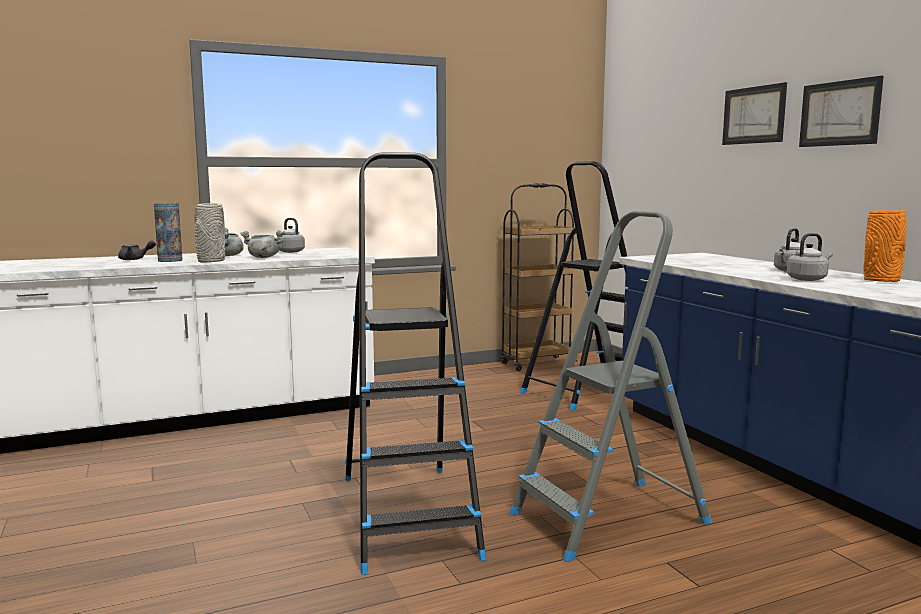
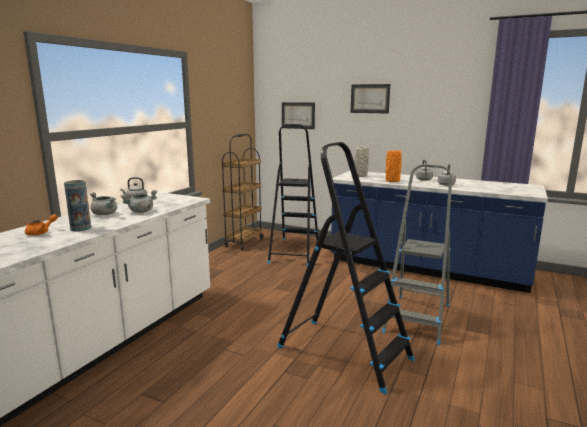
camera: 40 degrees left, 5 degrees up
(135, 259) = (41, 233): grey teapot -> orange teapot
(210, 261) = (118, 223): grey vase -> grey vase (360, 175)
(839, 113) = (421, 102): picture -> picture (298, 115)
(882, 280) = (466, 181): orange vase -> orange vase (392, 181)

